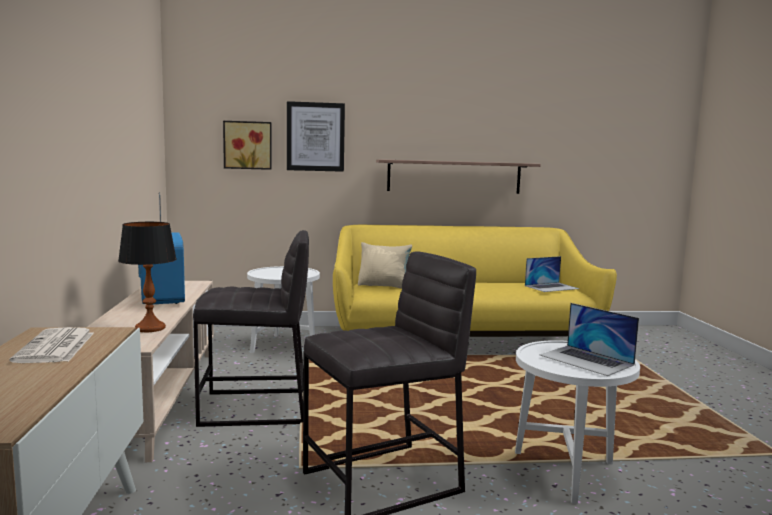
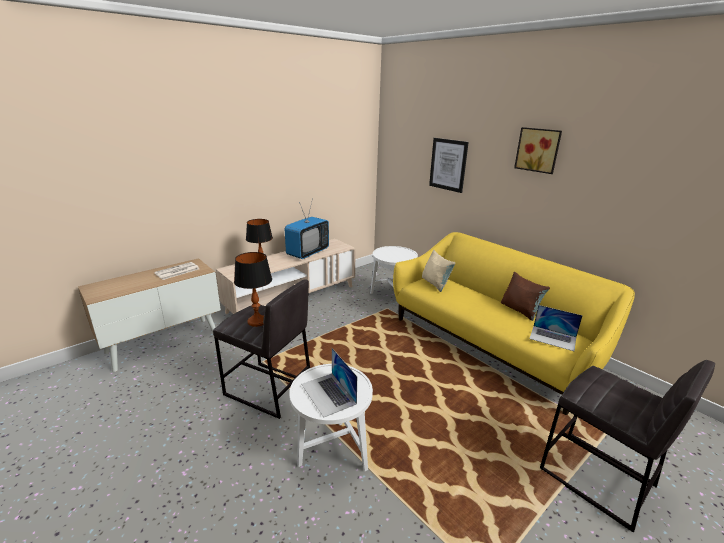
camera: 55 degrees right, 15 degrees up
(248, 145) = (412, 165): picture -> picture (538, 150)
(255, 408) = (309, 324): grey stool -> grey stool (597, 478)
(389, 337) = (257, 321): none -> table lamp
(454, 176) = (541, 213): shelf -> none
(489, 282) = (520, 310): none -> brown pillow
(586, 360) = (328, 394): laptop -> laptop turned 45 degrees counterclockwise

